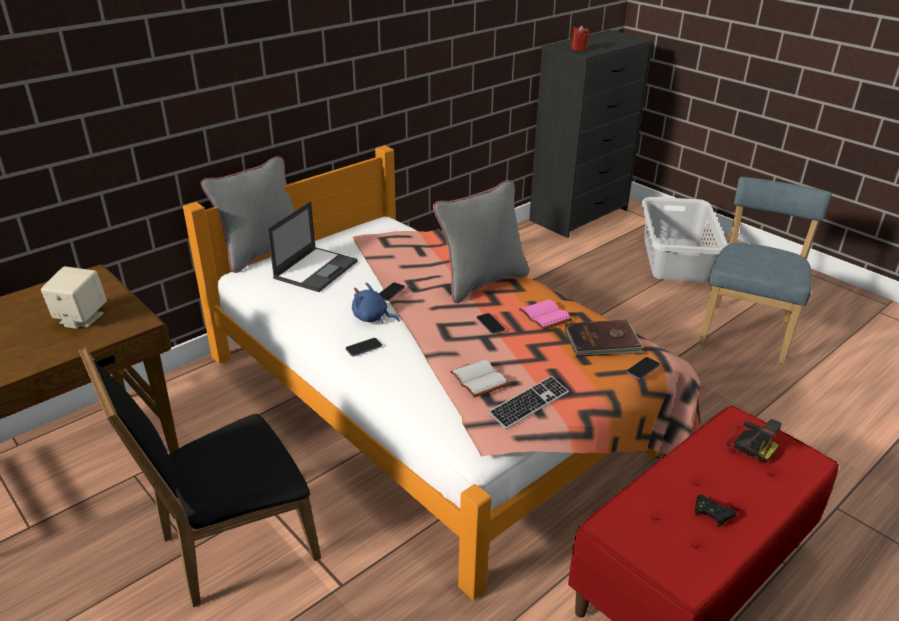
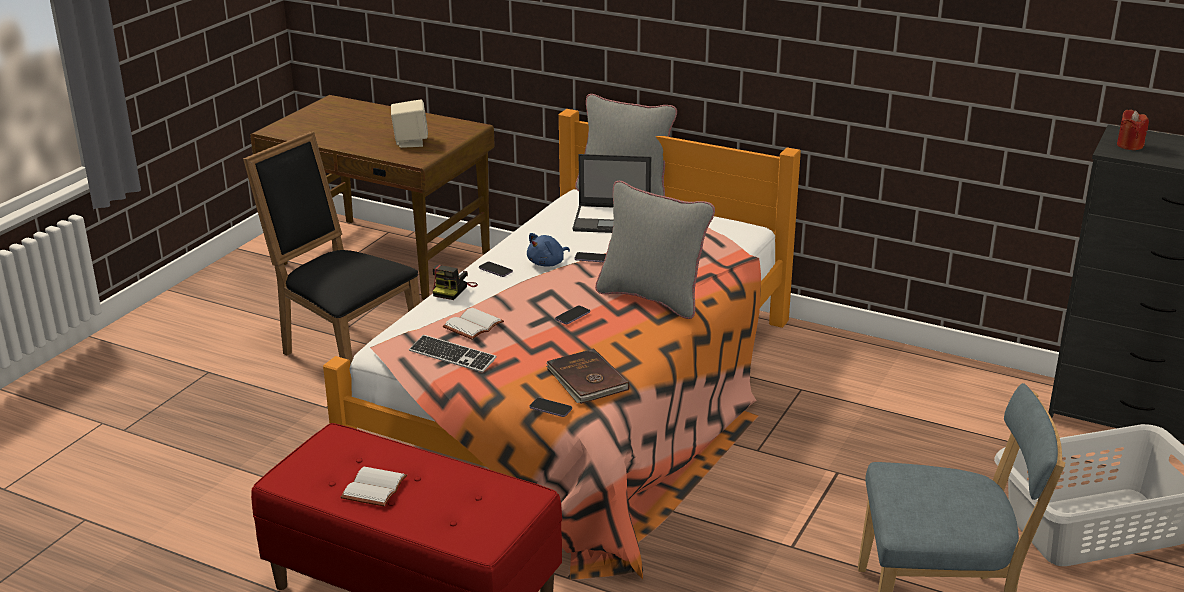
camera: 70 degrees right, 5 degrees down
(372, 318) = (547, 263): blue plush toy -> blue plush toy turned 135 degrees counterclockwise
(543, 316) = (613, 341): pink book -> none
(712, 513) = (373, 487): black game controller -> white book
(748, 445) = (488, 504): camera -> camera (453, 289)

